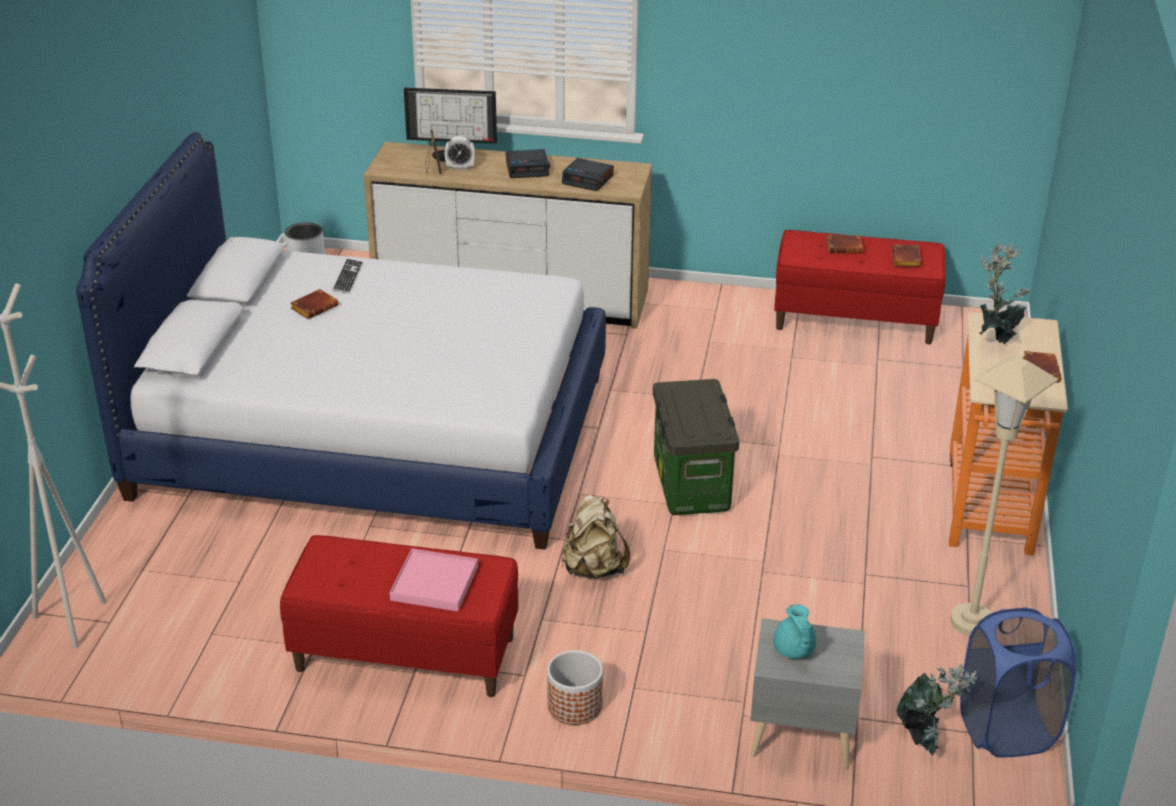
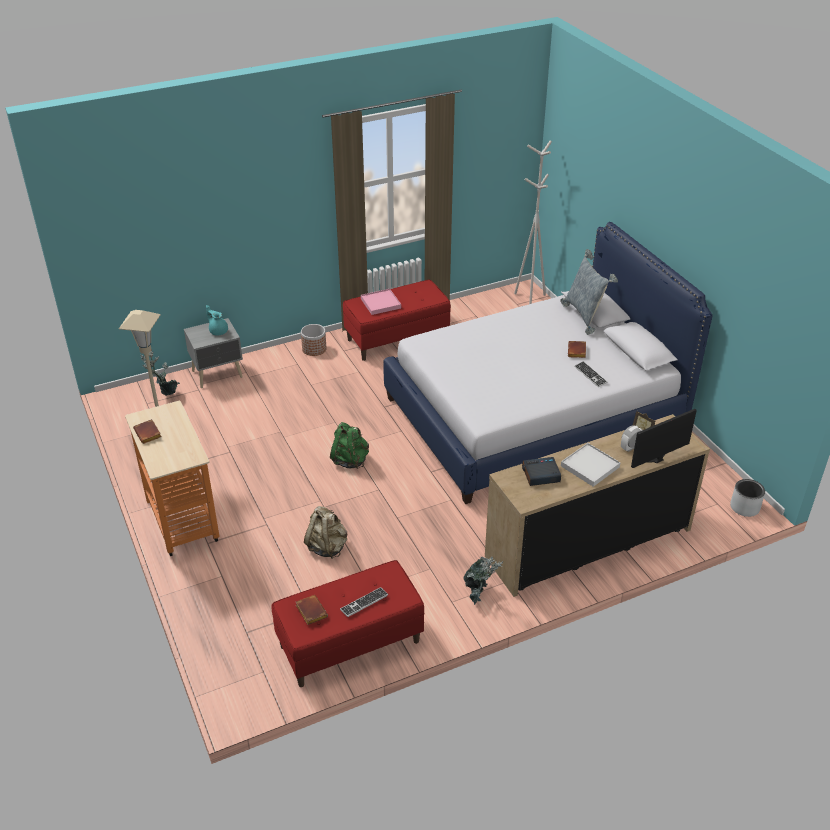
camera: 145 degrees right, 5 degrees up
(224, 342) = (585, 318): none -> pillow
(527, 169) = (590, 466): alarm clock -> white tray
(593, 568) = (358, 399): beige backpack -> beige backpack (327, 547)
(692, 486) = (350, 460): storage box -> green backpack
(845, 247) = (364, 603): brown book -> keyboard
(996, 338) = (183, 447): potted plant -> potted plant (479, 594)
(1006, 730) = (132, 410): blue laundry basket -> none

